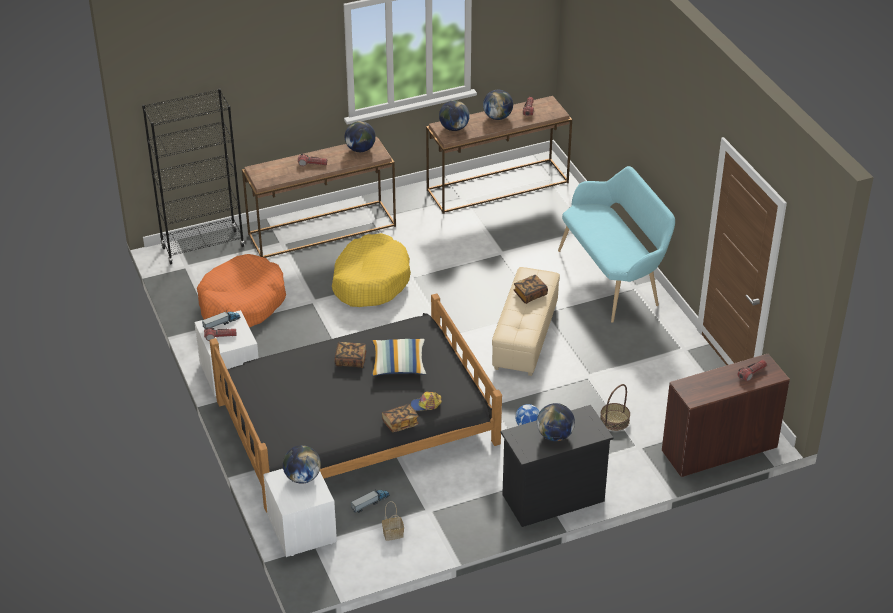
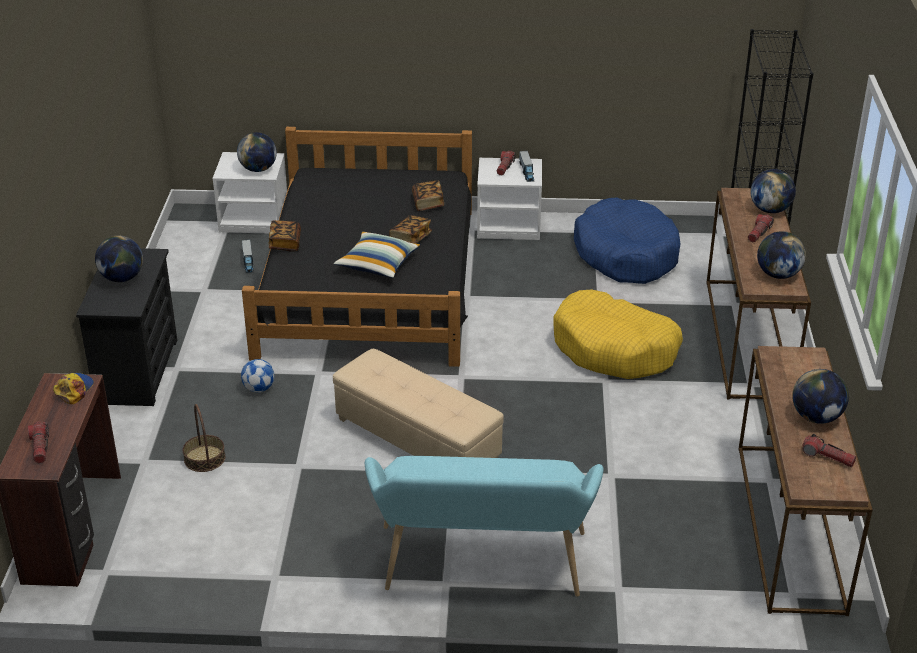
camera: 115 degrees right, 5 degrees down
(242, 303) = (626, 254): orange dog bed -> blue dog bed
(393, 533) = (196, 264): basket -> none
(426, 405) = (297, 265): cap -> cap (73, 390)
(454, 128) = (800, 366): globe -> globe (770, 210)
(530, 294) = (433, 401): book -> book (428, 203)

